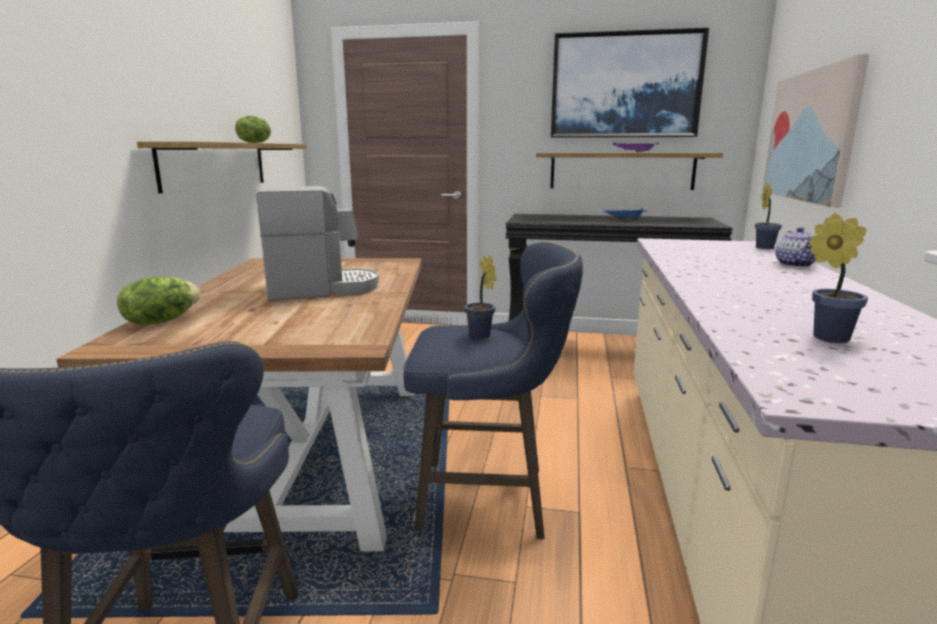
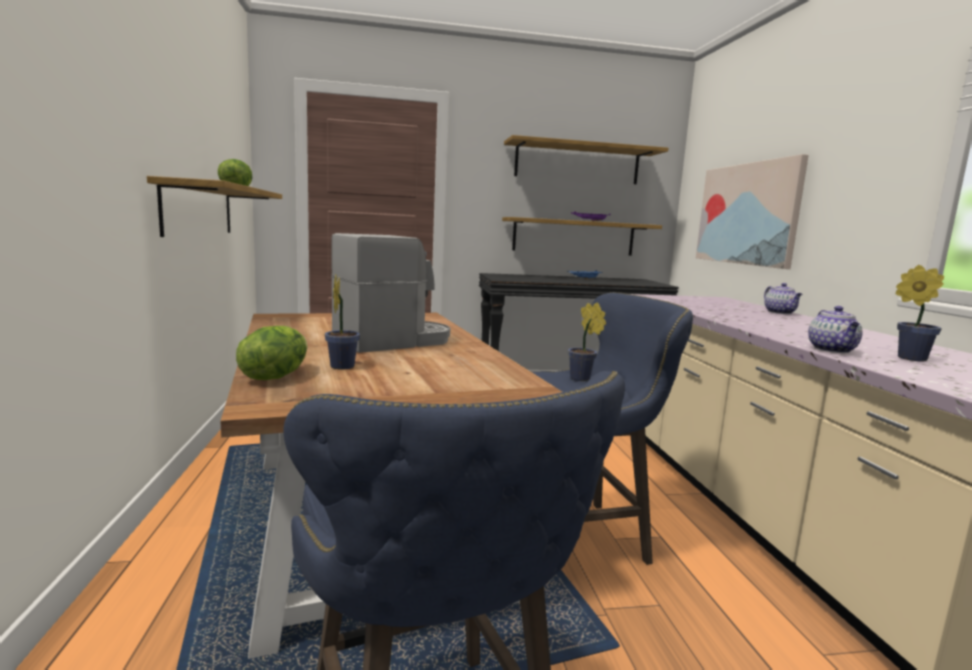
camera: 20 degrees left, 5 degrees down
(625, 86) = (577, 163): picture -> shelf
(734, 320) = (832, 350): none -> teapot
(764, 247) = (732, 301): potted plant -> potted plant (342, 365)

